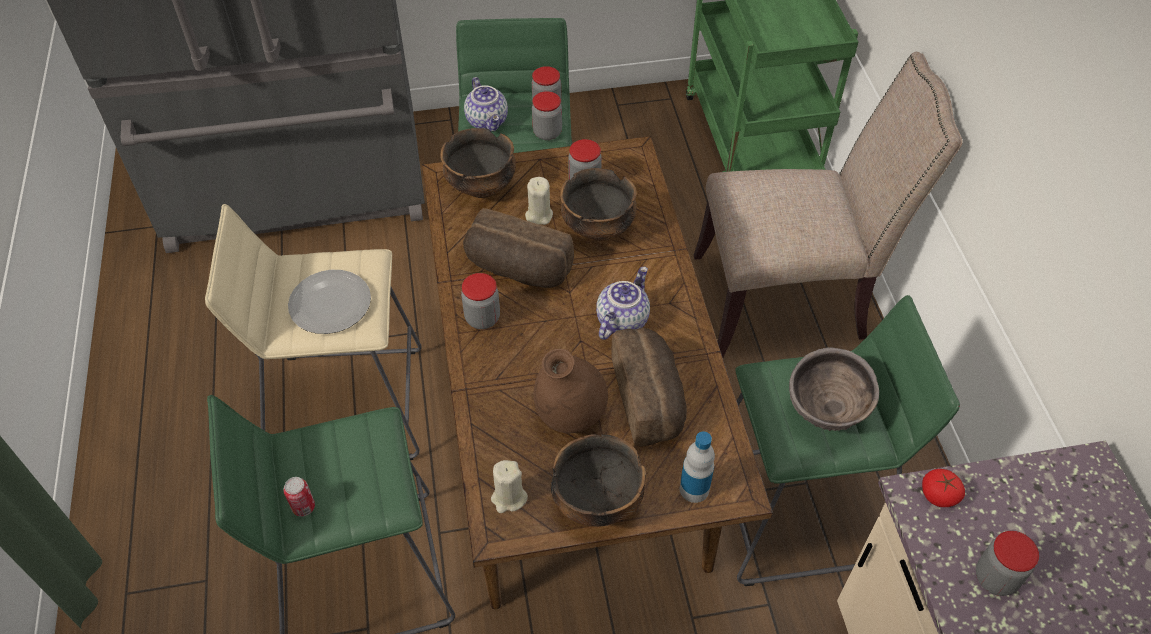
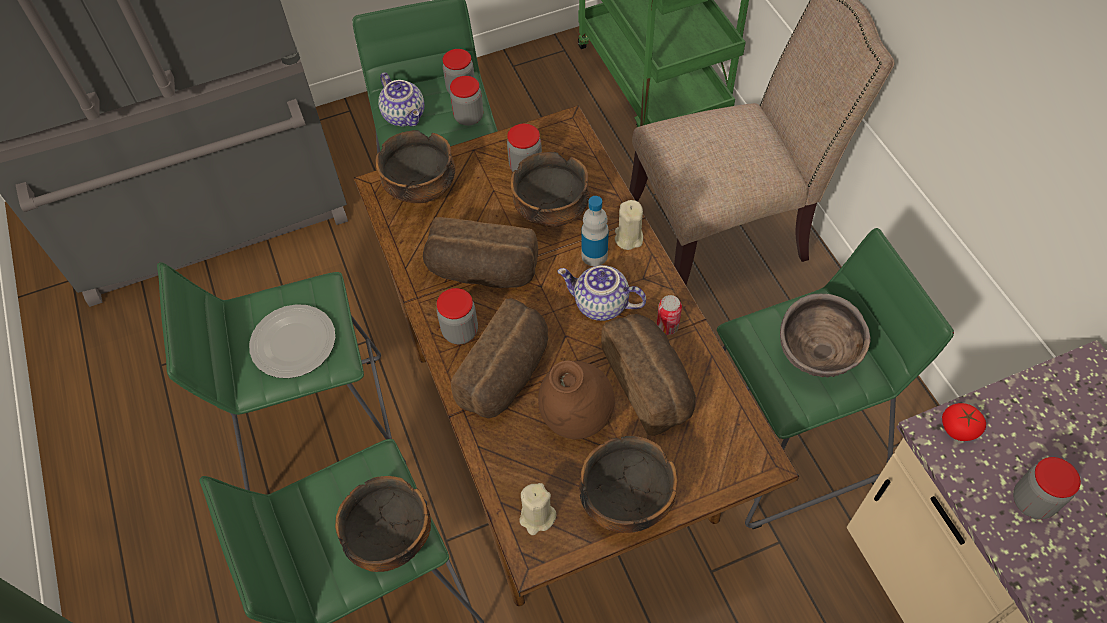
camera: 10 degrees left, 5 degrees up
(303, 507) = (323, 566): can -> can (667, 326)
(346, 407) = (319, 431): beige stool -> green stool
(371, 494) = (390, 537): none -> bowl
(516, 365) = (507, 375): none -> bread
(538, 215) = (488, 210): beige candle -> beige candle (628, 238)
(621, 319) = (600, 305): teapot -> teapot turned 90 degrees counterclockwise
(694, 489) = (717, 468): bottle -> bottle (594, 255)

